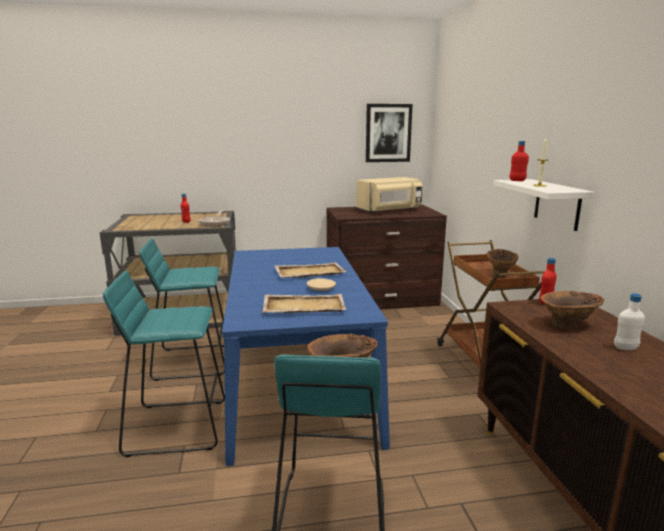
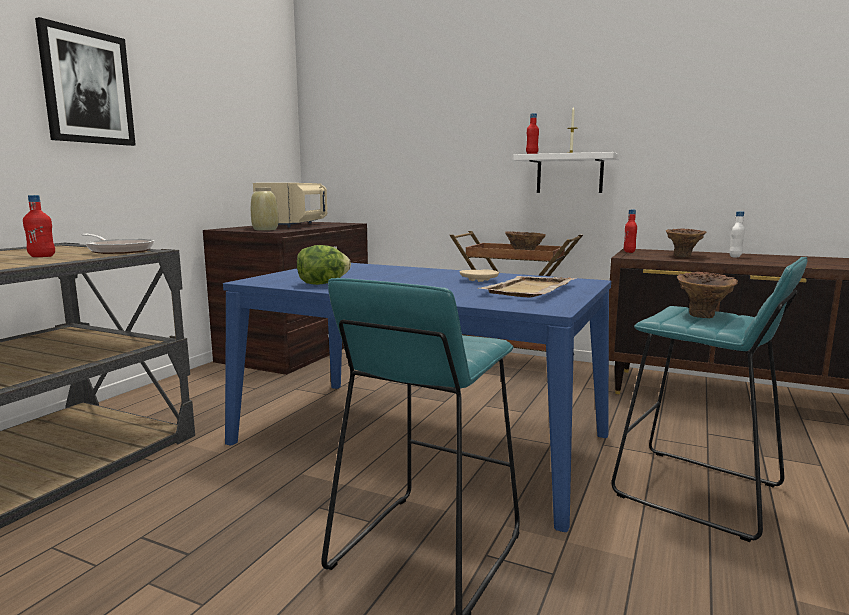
camera: 55 degrees left, 5 degrees down
(191, 361) = (238, 495): turquoise stool -> none
(256, 265) = (323, 284): none -> lettuce
(309, 272) = (409, 276): beige tray -> none
(350, 213) = (265, 229): none -> beige vase
(388, 133) = (259, 122): picture -> picture (87, 87)

